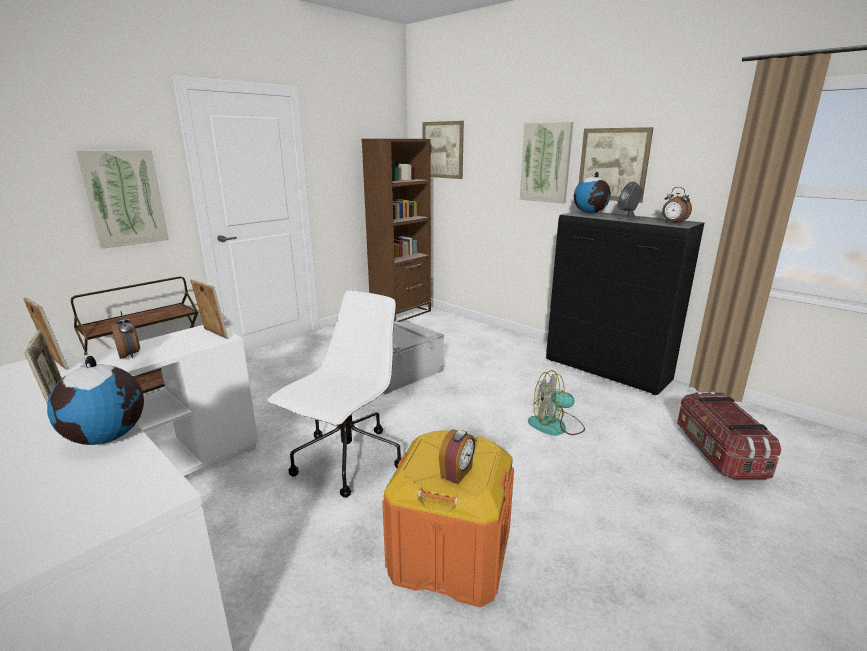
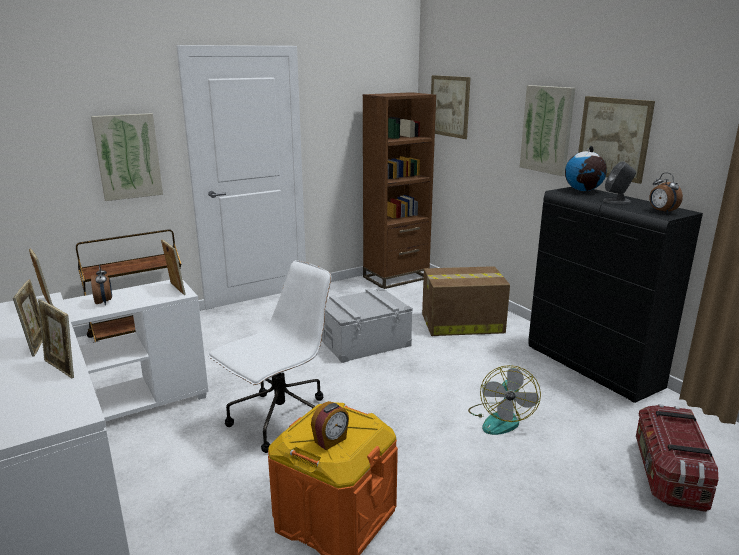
camera: 15 degrees right, 0 degrees up
(108, 437) = (61, 368): globe -> picture frame
(478, 346) = (461, 323): none -> cardboard box
(556, 426) = (500, 419): fan -> fan turned 90 degrees counterclockwise

